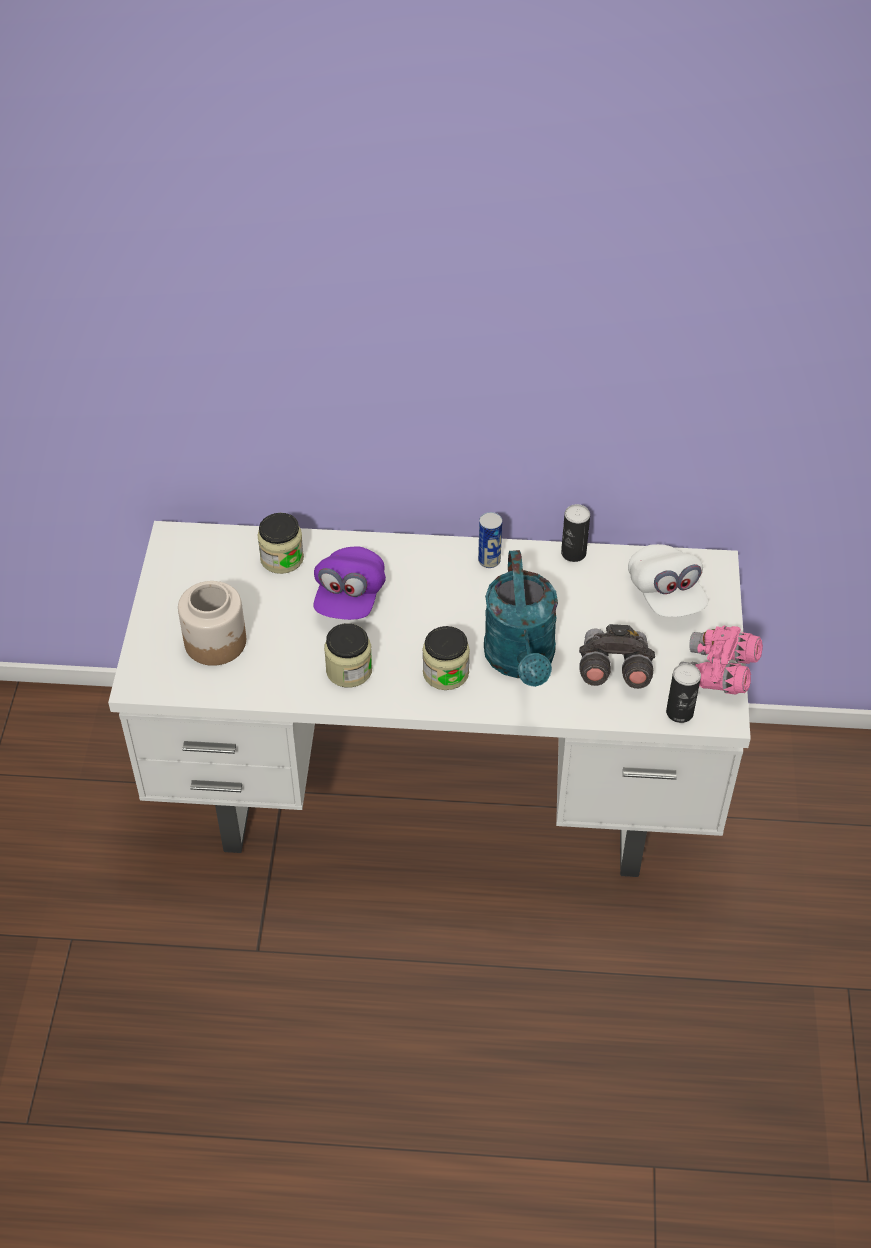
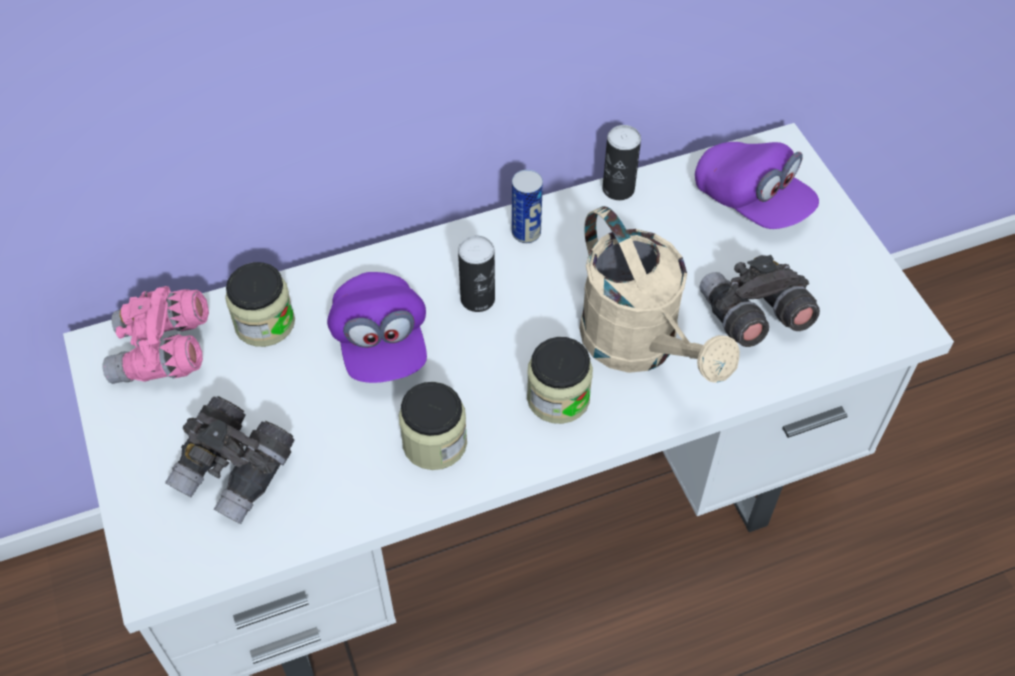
camera: 25 degrees left, 5 degrees up
(216, 642) = (236, 473): jar -> grey binoculars
(521, 661) = (640, 347): turquoise watering can -> beige watering can
(666, 594) = (751, 201): white cap -> purple cap
(679, 712) = (858, 340): can -> can (477, 299)
(717, 674) = (868, 276): pink binoculars -> pink binoculars (163, 354)

